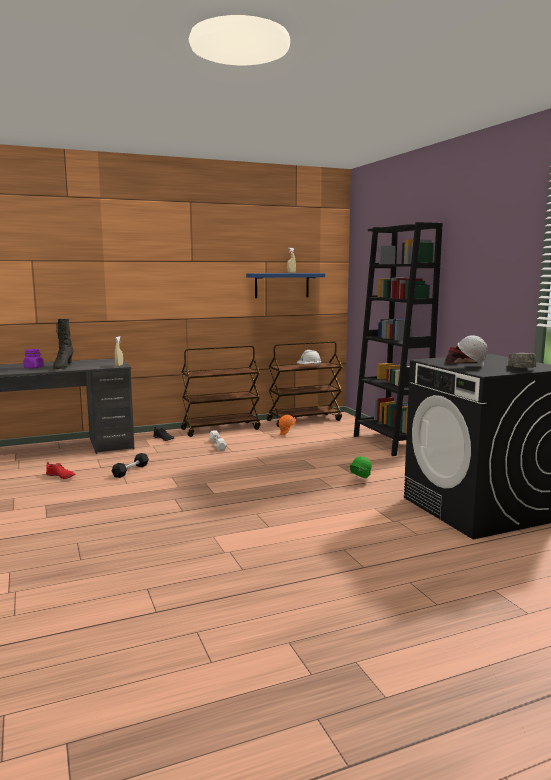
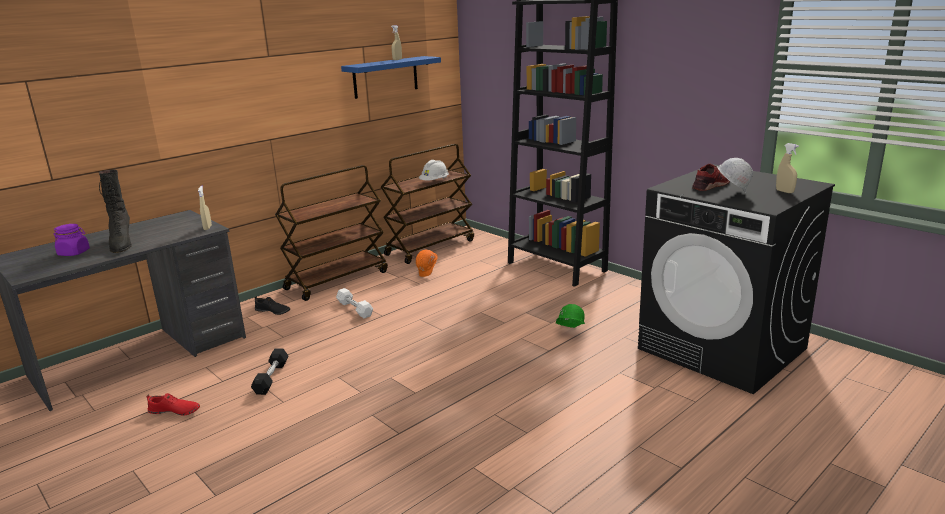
camera: 20 degrees left, 10 degrees up
(519, 368) = (784, 191): grey cap -> beige spray bottle

